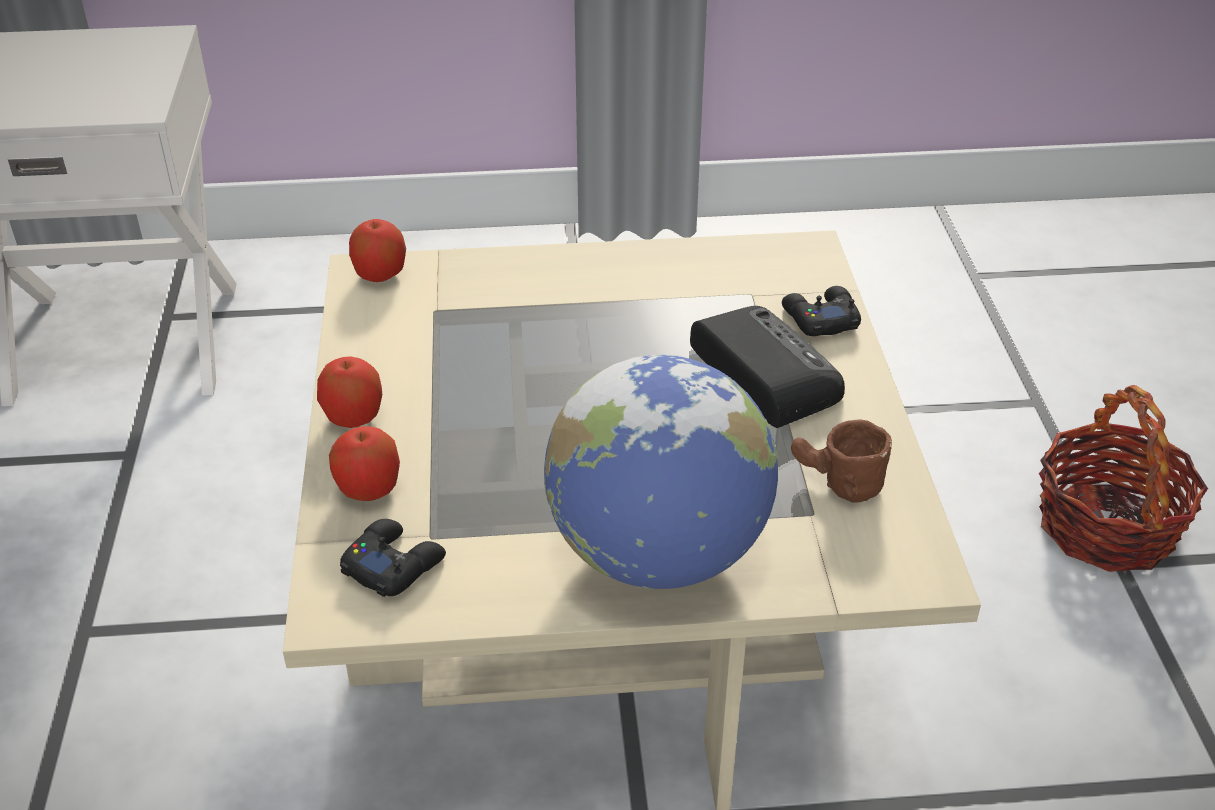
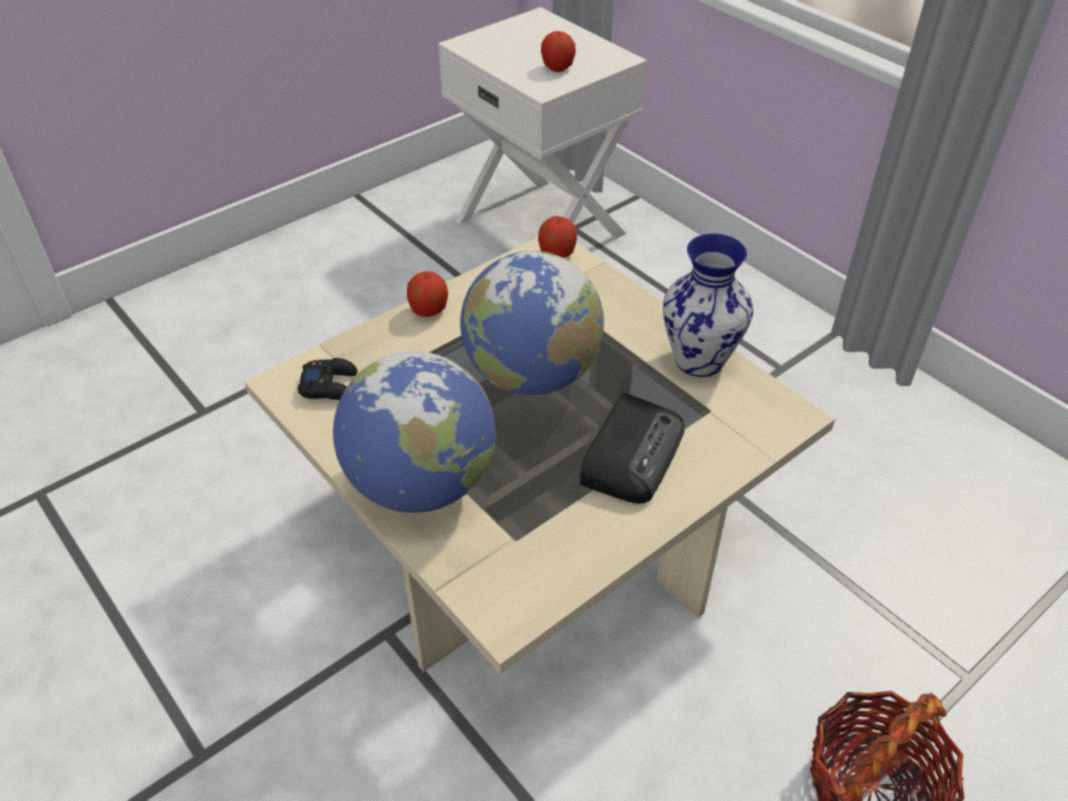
camera: 55 degrees right, 5 degrees up
(369, 490) = (378, 347): apple -> apple (557, 68)
(567, 387) = (532, 376): none -> globe
(670, 264) = (699, 359): none -> vase
(819, 319) = (720, 456): black game controller -> none
(834, 484) = (553, 538): brown mug -> none

